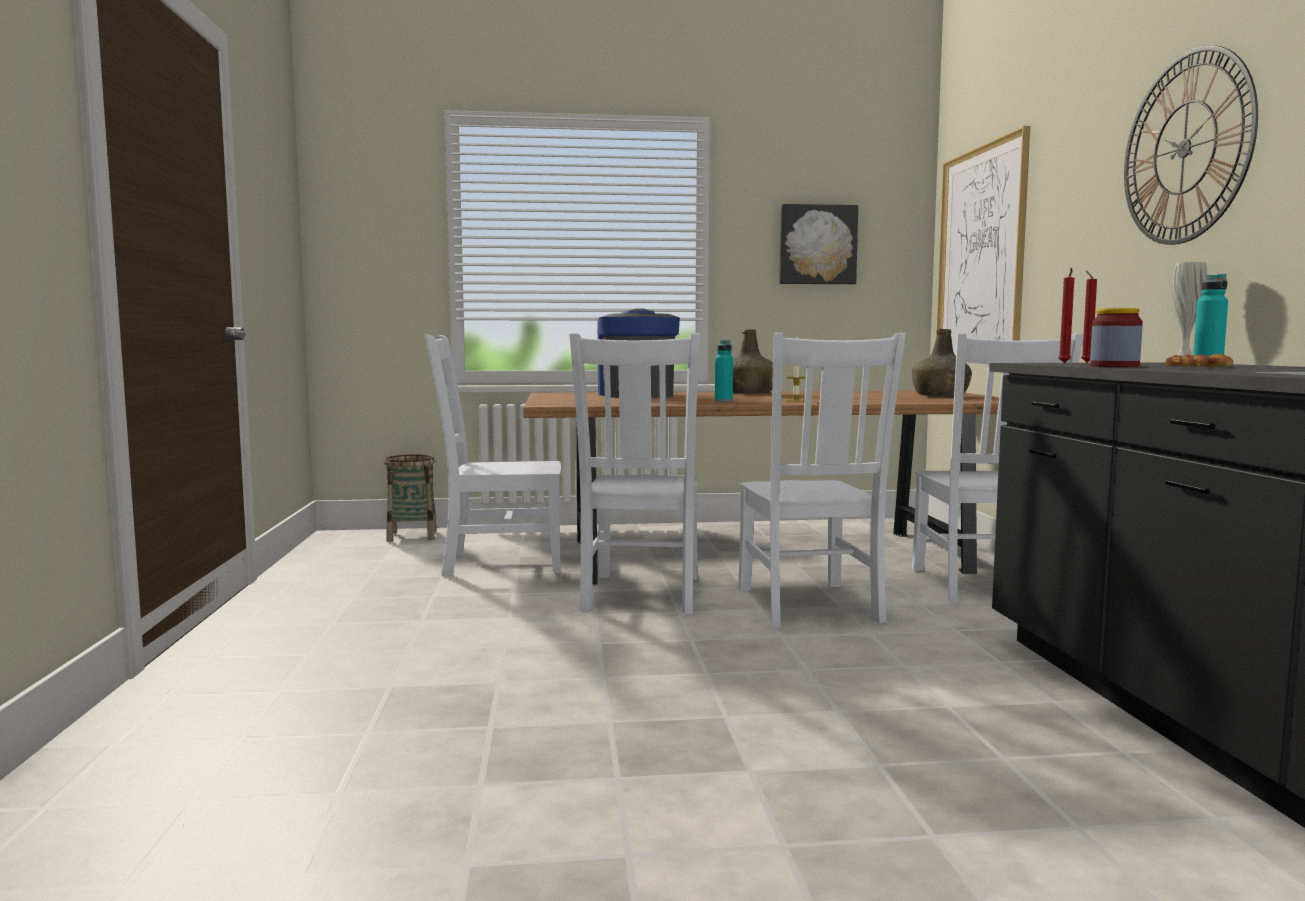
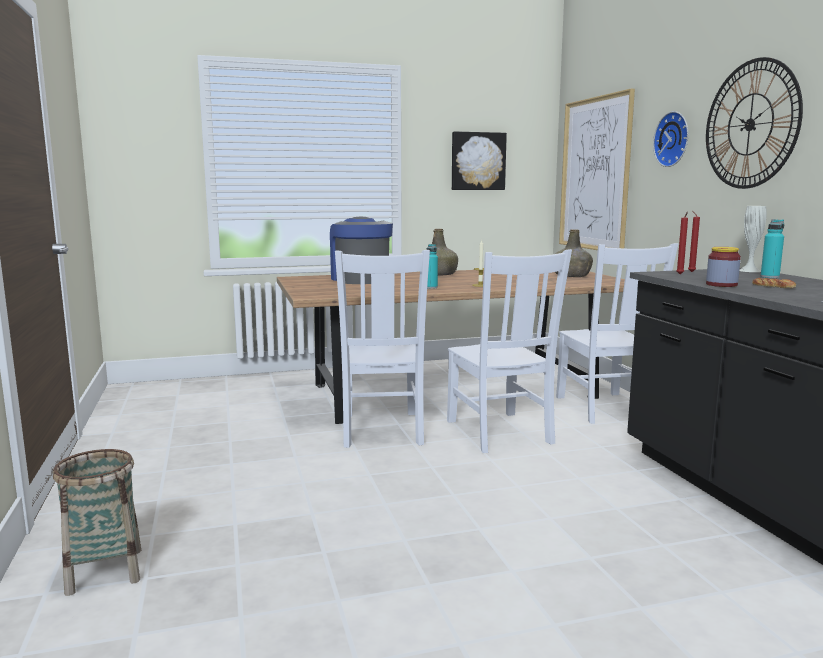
camera: 10 degrees left, 5 degrees up
(412, 536) = (187, 386): basket -> basket (104, 571)
(498, 562) = (265, 407): white chair -> none
(1082, 188) = (674, 139): none -> wall clock

